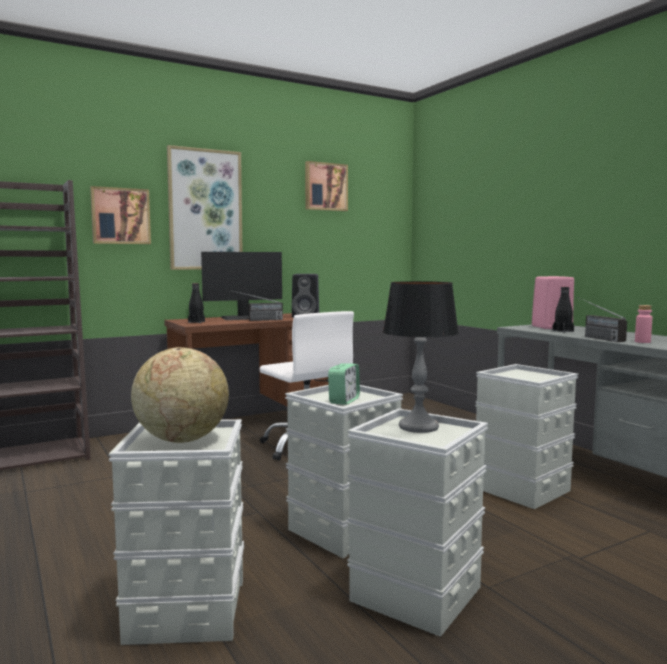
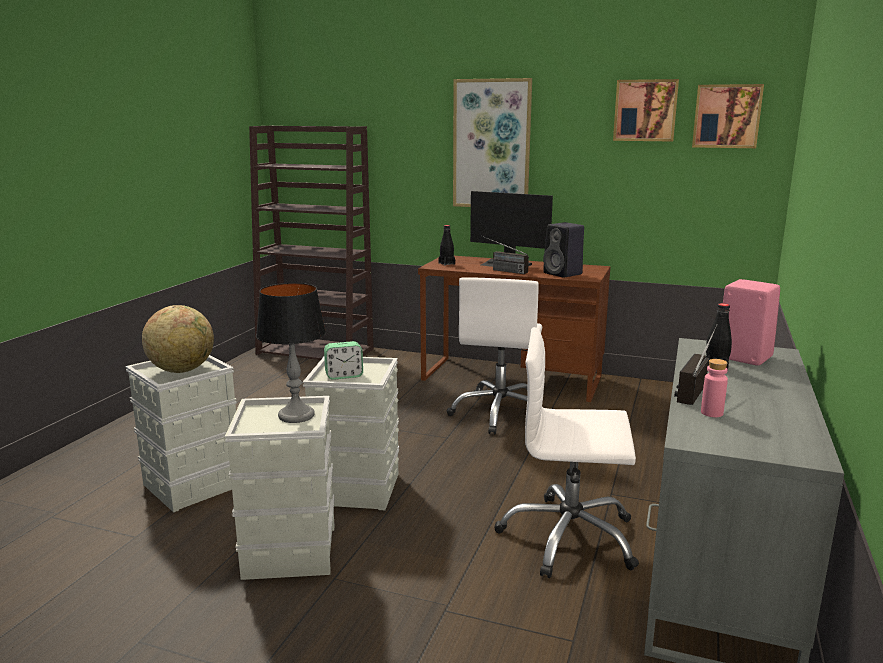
camera: 50 degrees right, 10 degrees up
(120, 216) = (411, 152): picture -> picture (726, 116)
(520, 489) = (568, 537): grey storage box -> white office chair

